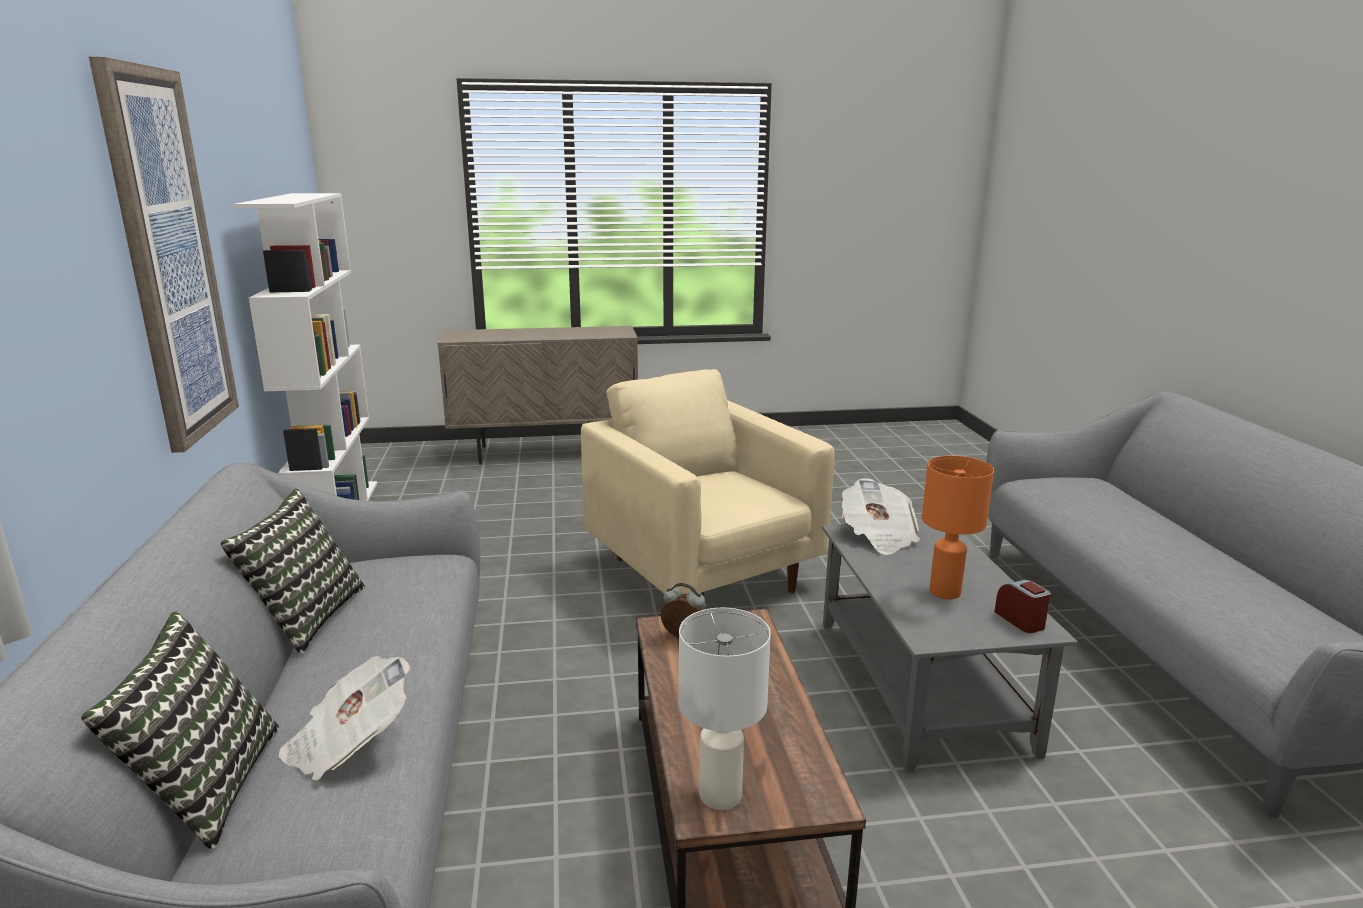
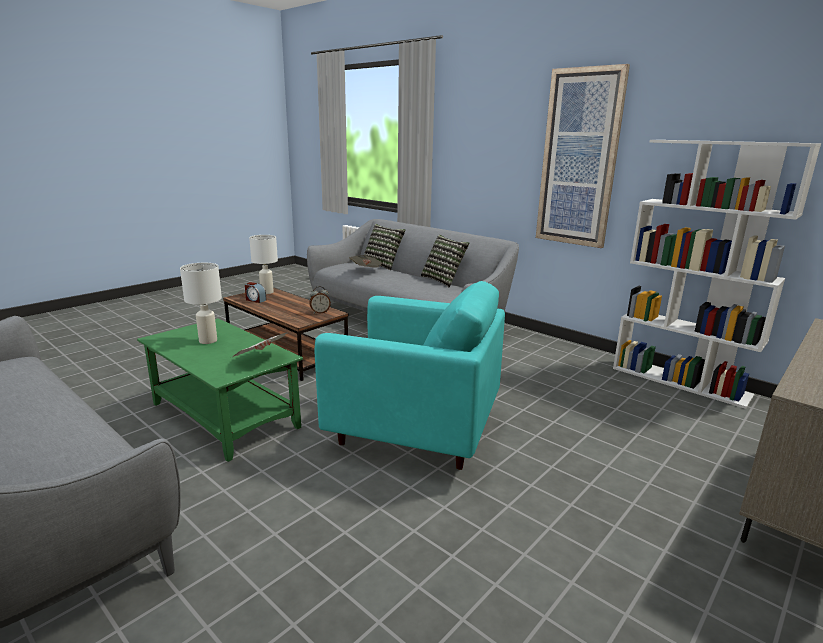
camera: 140 degrees right, 0 degrees up
(703, 574) = (413, 432): beige armchair -> turquoise armchair
(922, 685) = (223, 415): grey coffee table -> green coffee table
(944, 591) = (208, 341): orange table lamp -> white table lamp
(1020, 620) = (165, 339): alarm clock -> alarm clock (255, 300)

